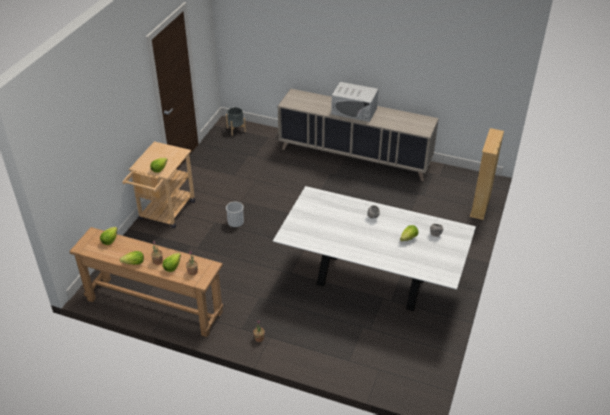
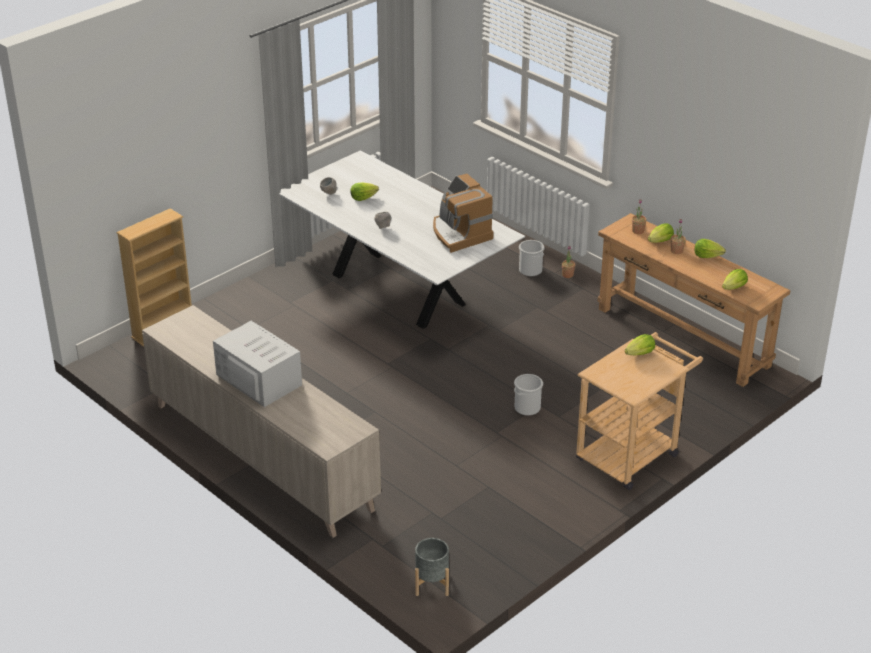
camera: 155 degrees left, 5 degrees down
(289, 333) = (530, 270): none -> bucket
(318, 228) = (459, 233): none -> coffee machine

